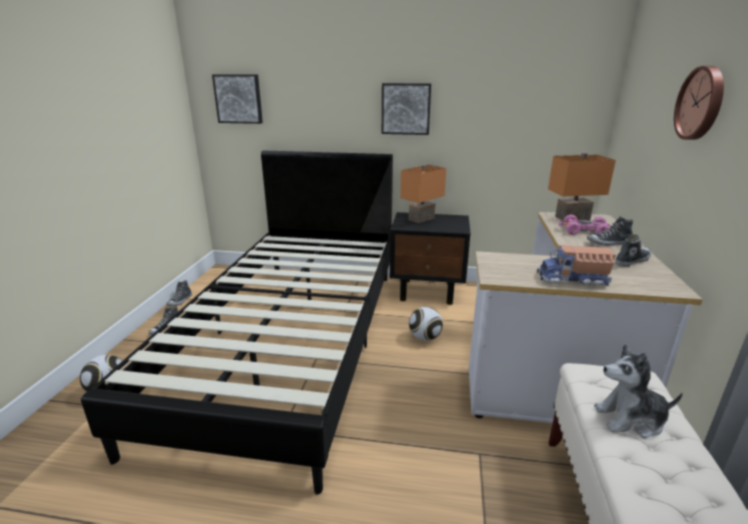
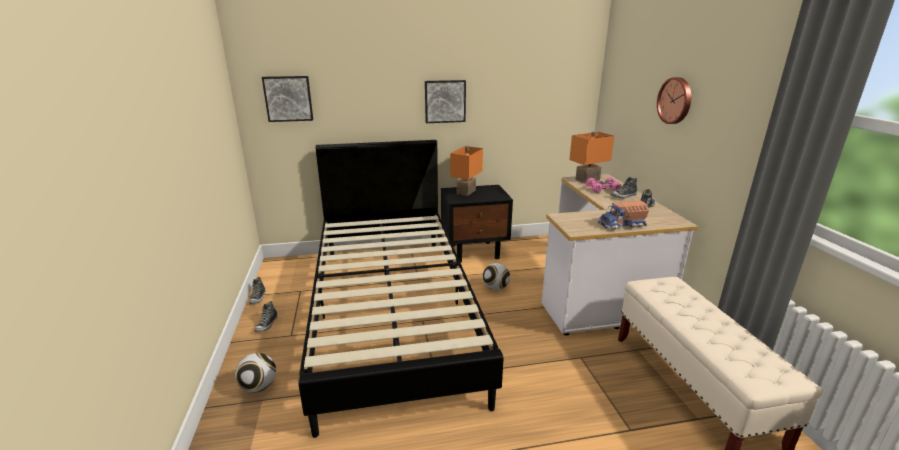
camera: 20 degrees left, 0 degrees up
(630, 419) = (682, 306): plush toy -> none

